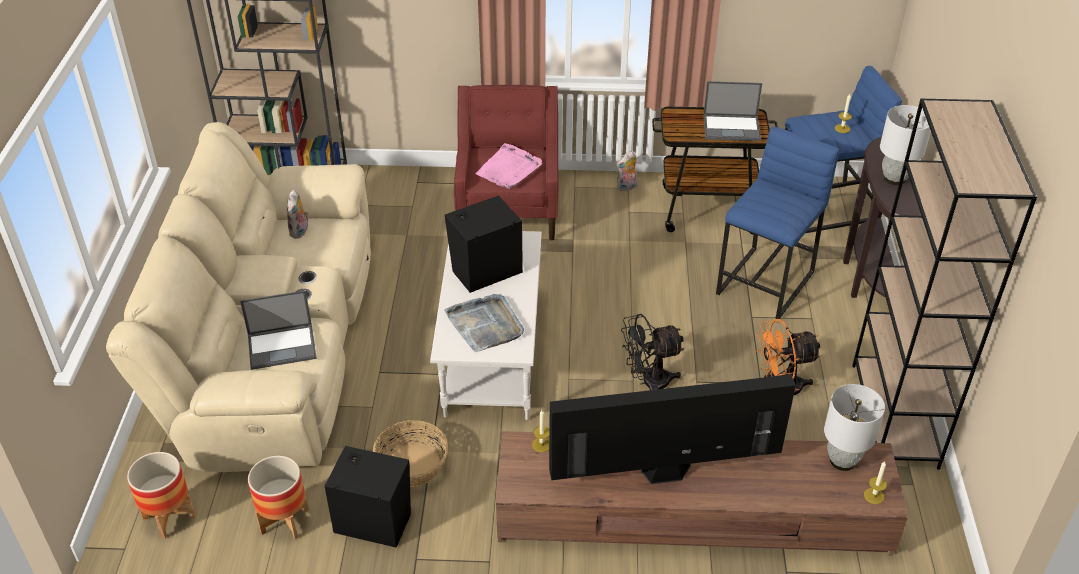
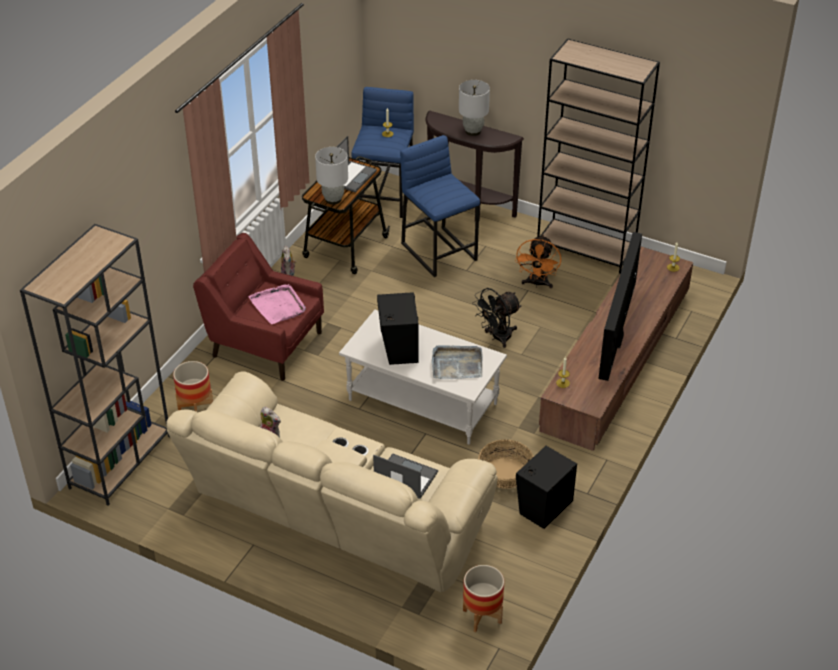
camera: 65 degrees left, 0 degrees up
(283, 346) = (405, 476): laptop -> laptop turned 75 degrees counterclockwise
(285, 521) = (520, 552): planter -> planter (196, 408)
(648, 383) = (497, 337): black fan -> black fan turned 45 degrees clockwise
(842, 460) = (642, 268): white table lamp -> white table lamp (333, 199)

